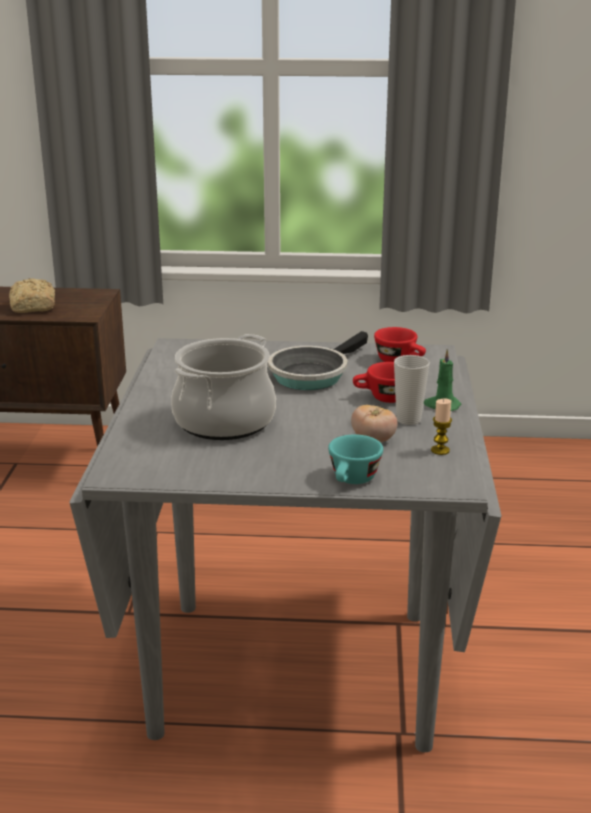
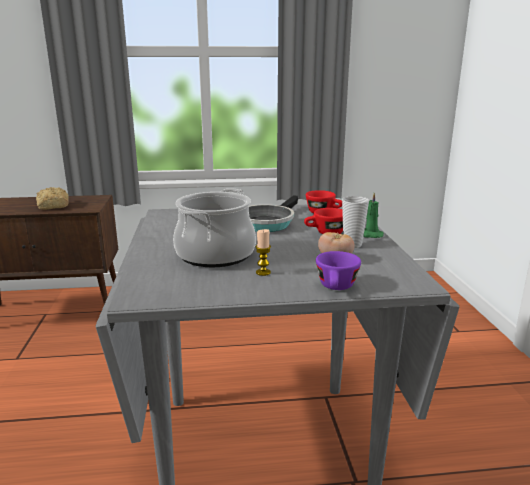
camera: 10 degrees left, 5 degrees down
(352, 481) = (337, 288): turquoise cup -> purple cup
(440, 450) = (388, 262): candle -> candle (263, 272)

